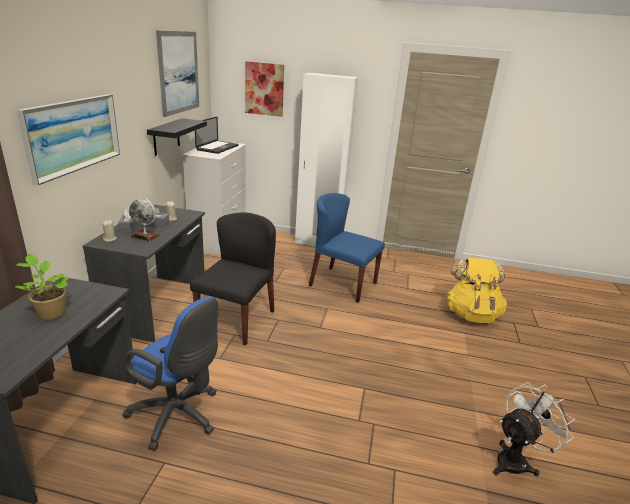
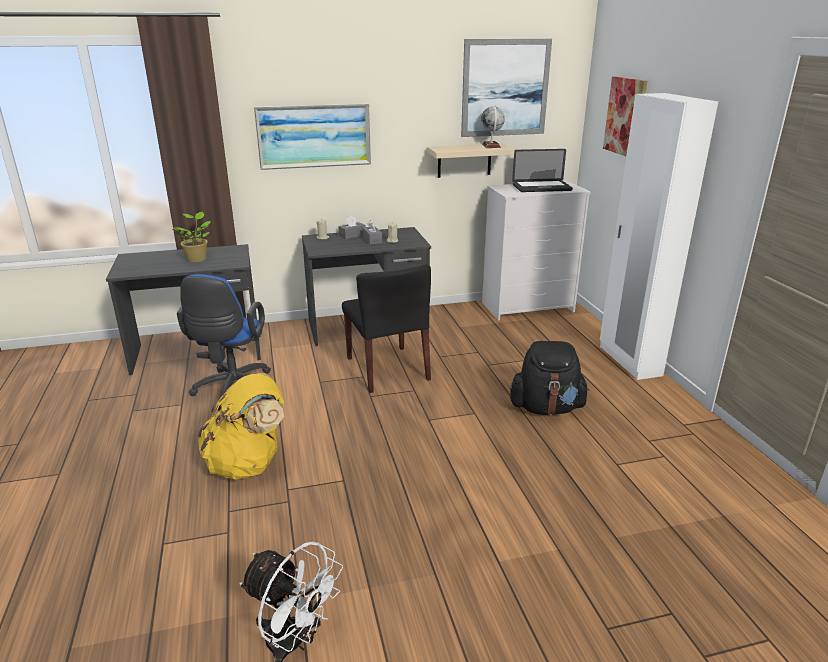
camera: 65 degrees right, 0 degrees up
(145, 236) = (344, 244): globe -> globe (491, 146)
(166, 137) = (464, 160): black shelf -> beige shelf
(236, 320) = (388, 369): black chair -> black chair turned 75 degrees clockwise
(342, 284) = (546, 408): blue chair -> black backpack
(471, 314) = (628, 550): yellow backpack -> yellow backpack (248, 463)

